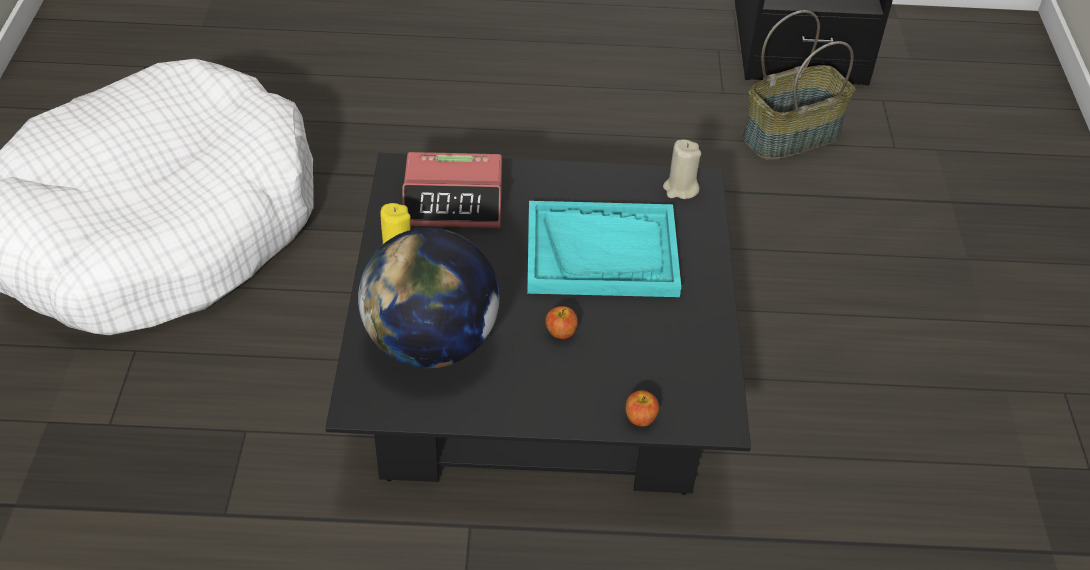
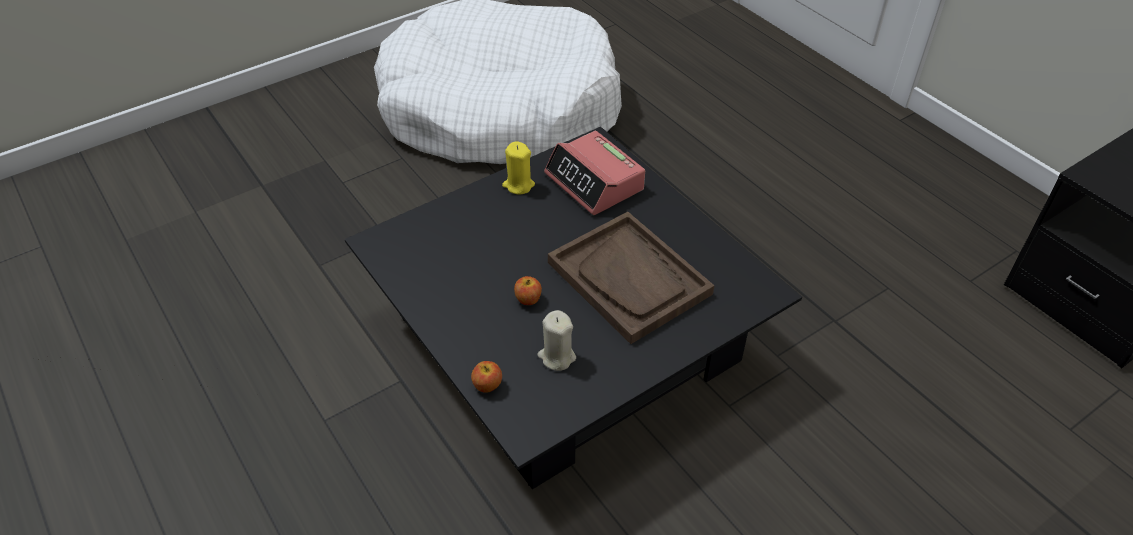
camera: 55 degrees right, 0 degrees up
(432, 343) = (456, 244): globe -> none
(602, 252) = (629, 278): turquoise tray -> brown tray
(680, 189) = (747, 285): beige candle -> beige candle (557, 357)
(791, 135) = (983, 349): basket -> none

